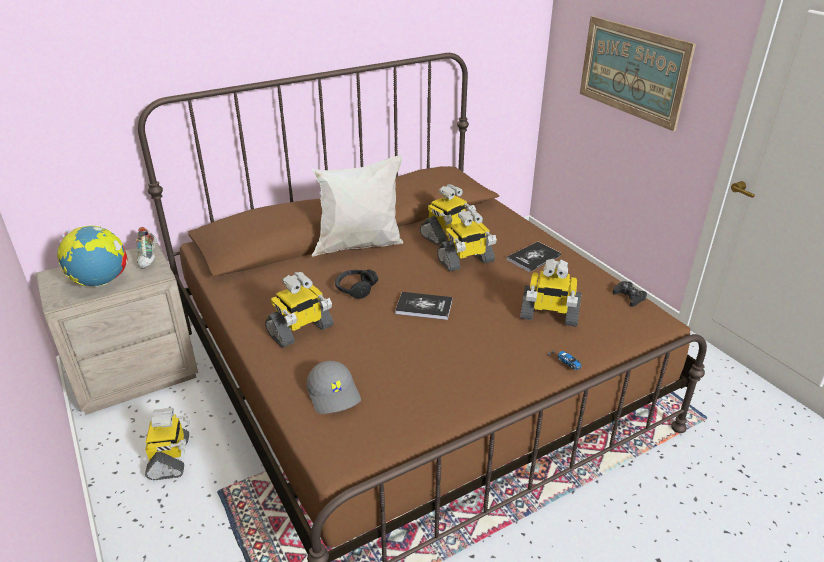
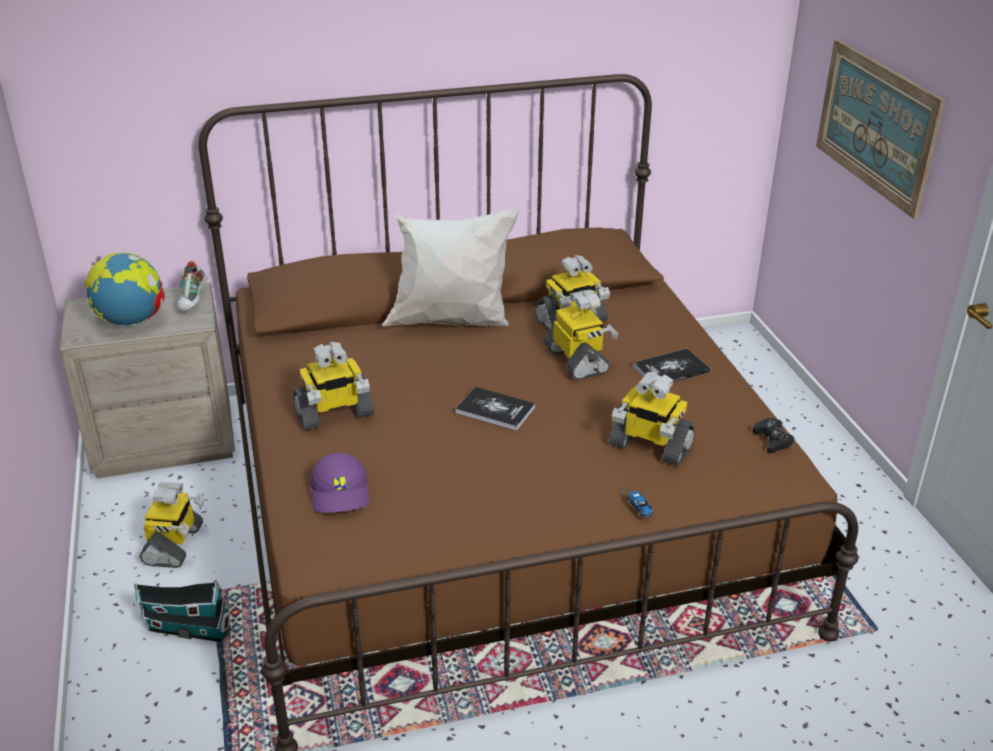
camera: 15 degrees right, 0 degrees up
(204, 528) = (187, 628): none -> toy house
(334, 394) = (341, 493): grey cap -> purple cap
(355, 288) = (421, 374): black headphones -> none
(465, 261) = (578, 360): toy robot -> toy robot turned 105 degrees counterclockwise

